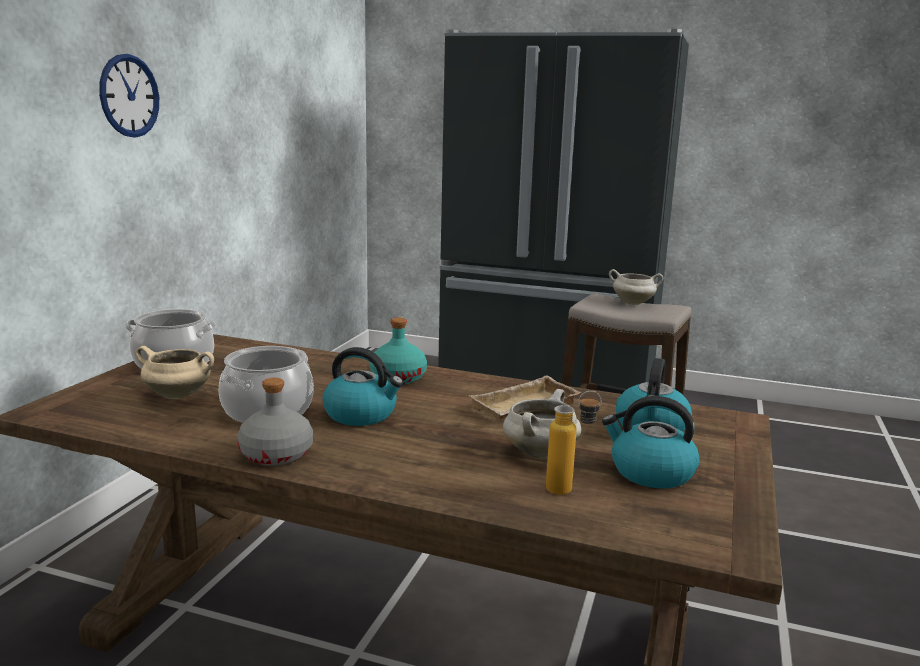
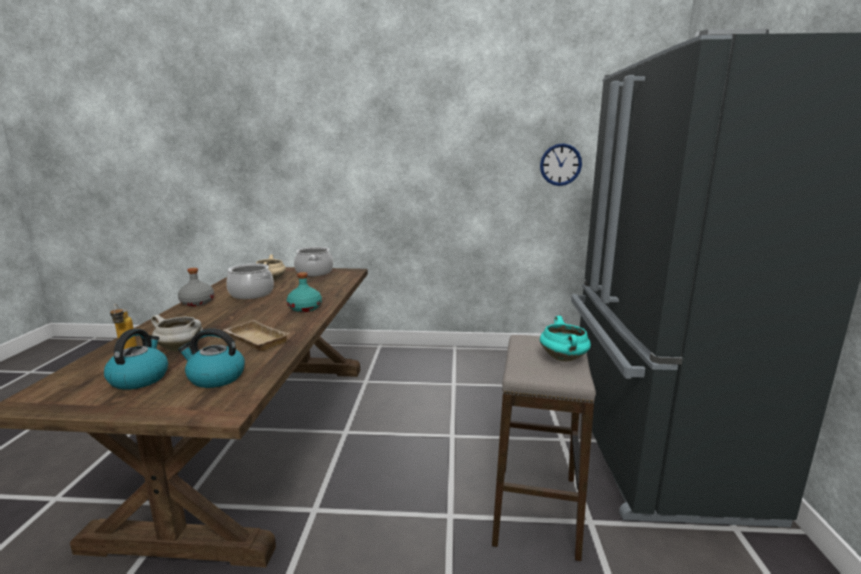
camera: 75 degrees right, 0 degrees up
(129, 96) = (383, 144): wall clock -> wall clock (560, 164)
(361, 414) = (245, 308): kettle -> none
(633, 303) = (564, 358): white cooking pot -> turquoise cooking pot

